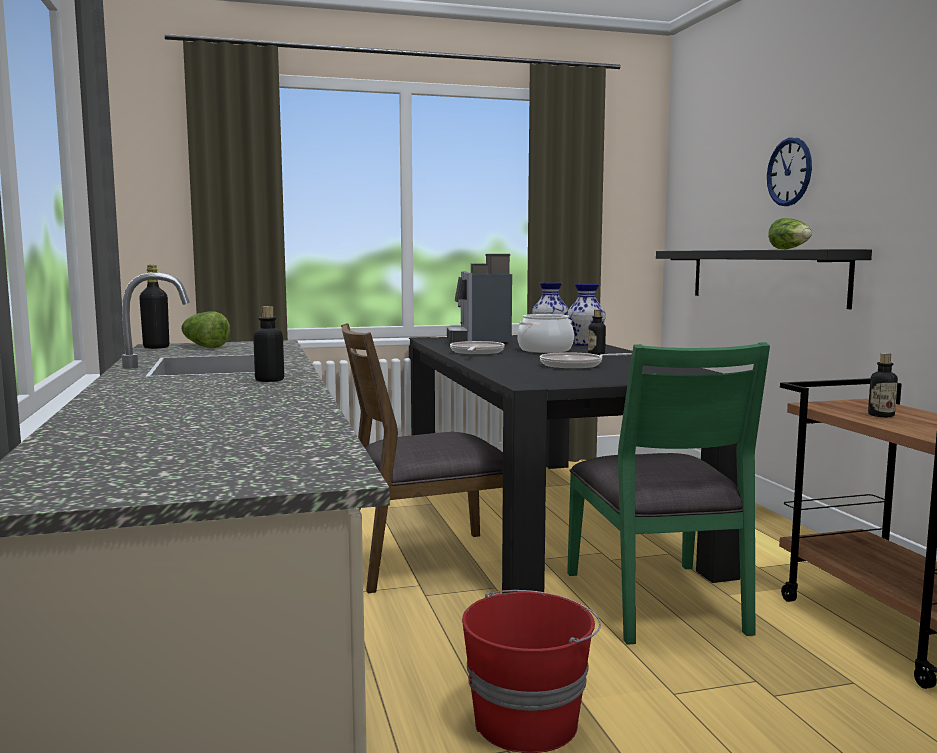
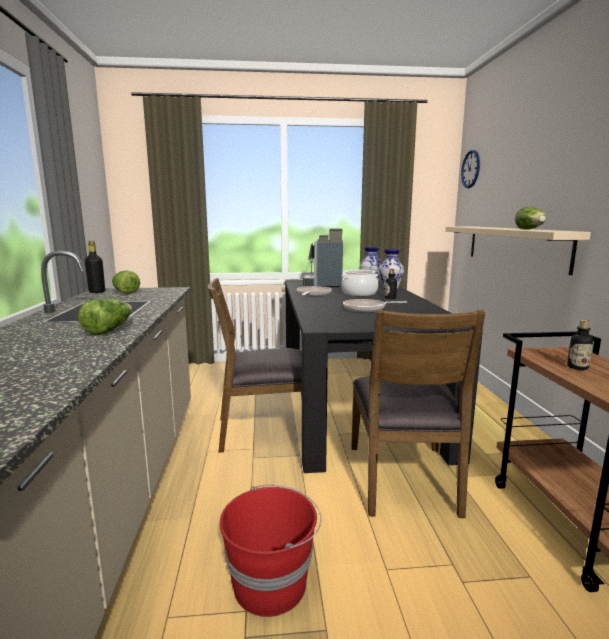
camera: 10 degrees right, 5 degrees up
(269, 380) = (109, 330): bottle -> lettuce
(657, 601) = (404, 478): green chair -> brown chair
(764, 275) = (514, 246): black shelf -> beige shelf
(789, 172) = (536, 172): wall clock -> wall clock (470, 169)

